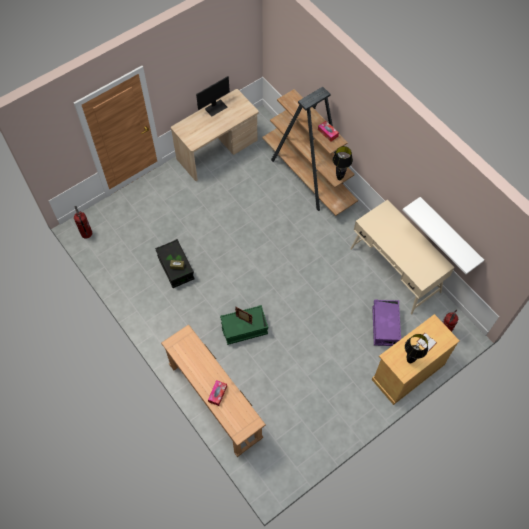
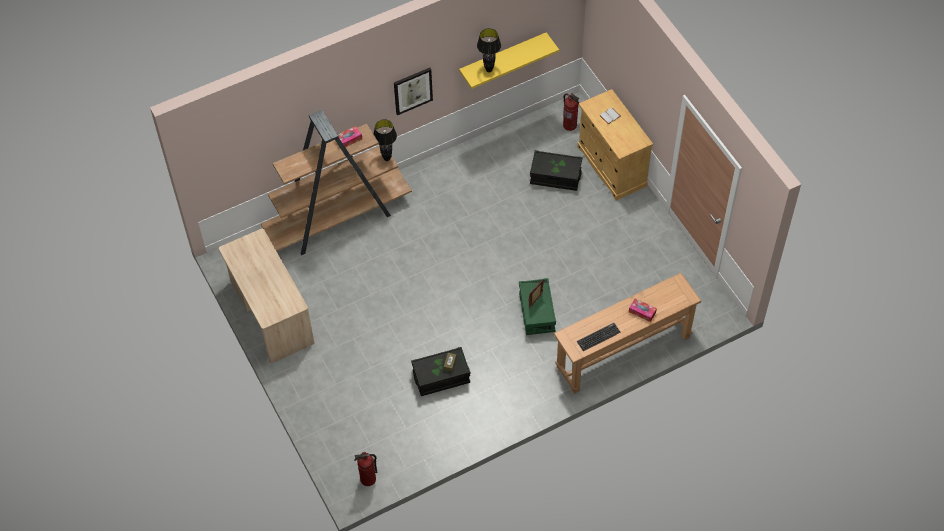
camera: 80 degrees left, 5 degrees down
(188, 360) = (598, 337): none -> keyboard
(216, 107) = (244, 274): monitor -> none
(385, 326) = (555, 177): purple storage box -> black storage box
(388, 167) = (412, 90): none -> picture
(395, 270) = (486, 154): beige desk -> none
(409, 360) = (628, 134): black table lamp -> black table lamp (489, 70)
(449, 232) = (503, 57): white shelf -> yellow shelf

